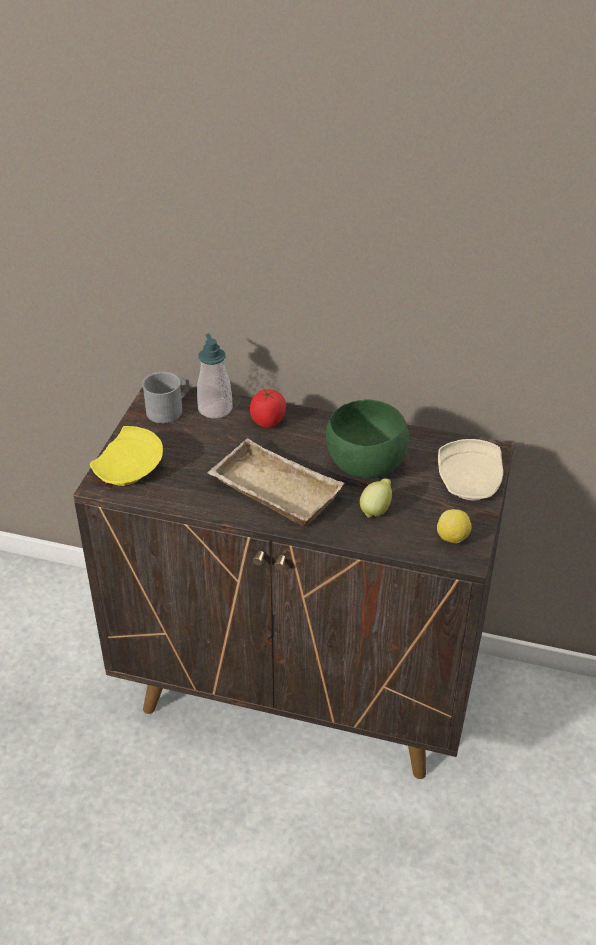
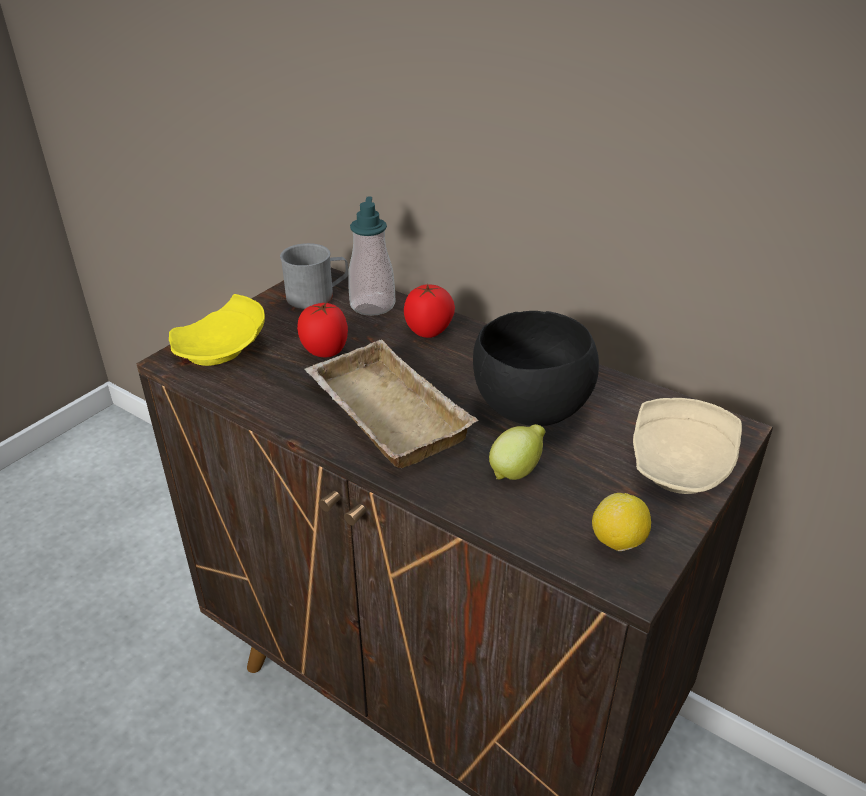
camera: 20 degrees right, 5 degrees down
(204, 454) = (324, 351): none -> tomato
(365, 467) = (529, 411): green bowl -> black bowl

